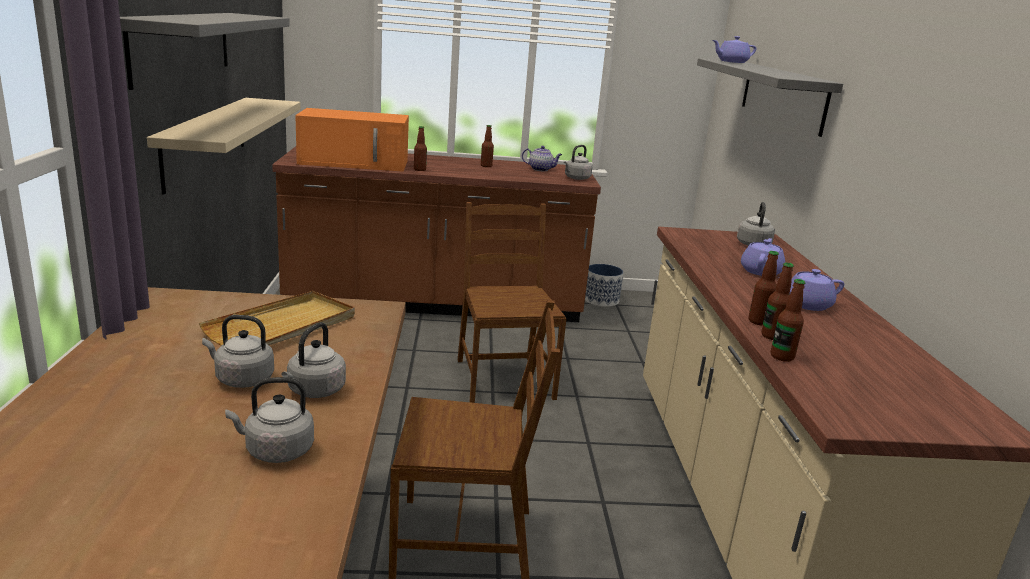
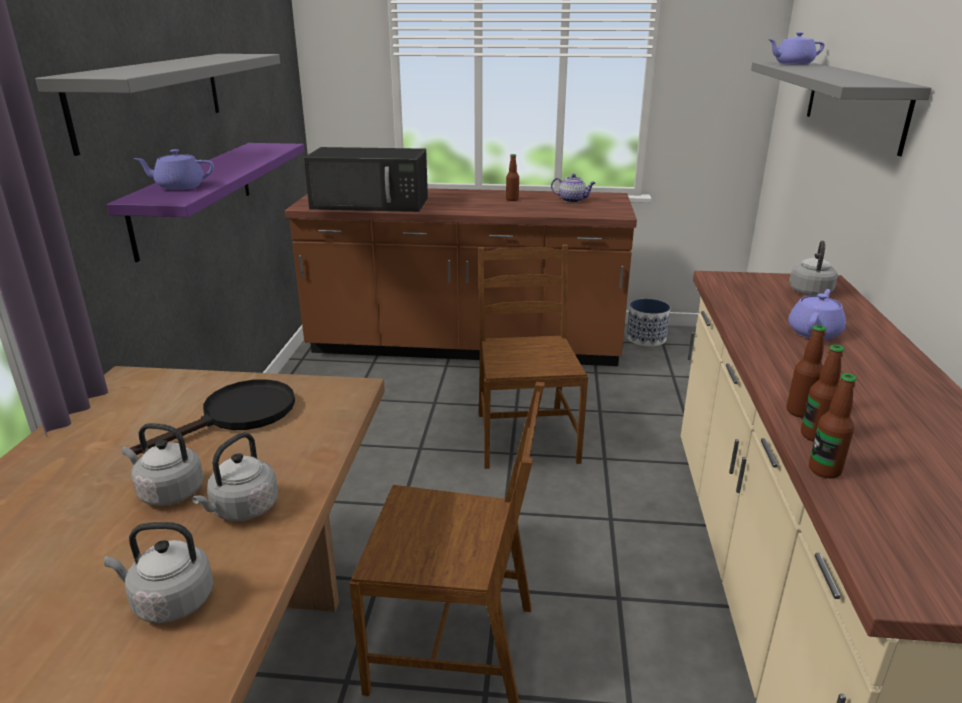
camera: 10 degrees right, 5 degrees up
(206, 140) = (195, 195): beige shelf -> purple shelf
(283, 326) = (238, 416): beige tray -> black frying pan
(356, 162) = (372, 203): orange microwave -> black microwave
(419, 169) = (437, 208): bottle -> none
(576, 178) = (610, 209): grey kettle -> none
(806, 305) = (868, 383): purple teapot -> purple teapot (179, 187)

